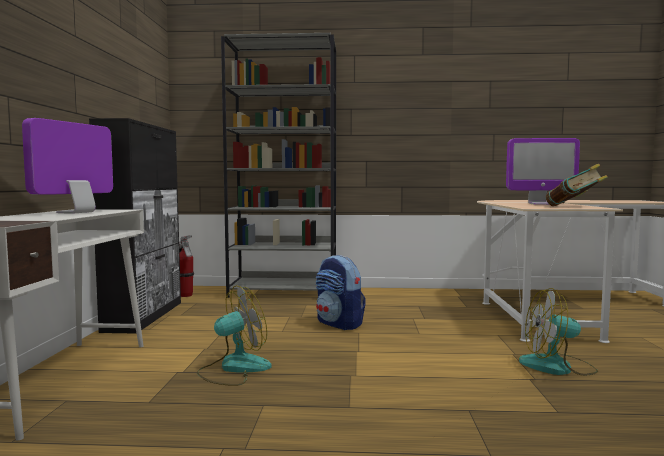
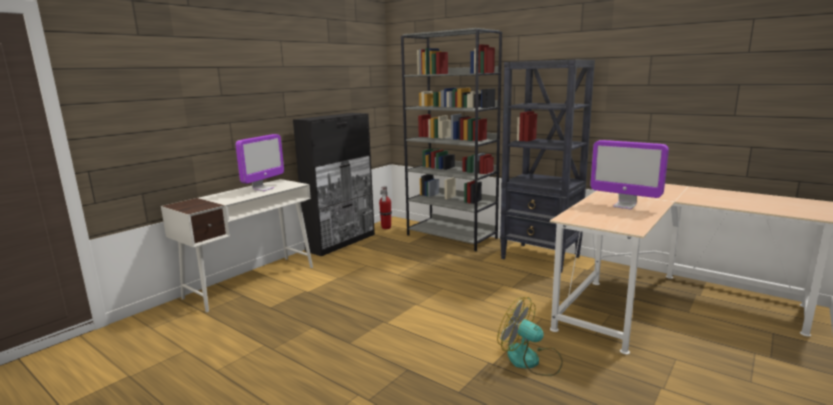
camera: 35 degrees right, 10 degrees up
(76, 212) = (263, 189): monitor -> monitor turned 150 degrees clockwise
(234, 368) = (332, 297): fan -> none
(339, 324) = (442, 277): backpack -> none
(405, 294) = (541, 258): none -> black bookcase
(574, 207) = (618, 222): book -> none

